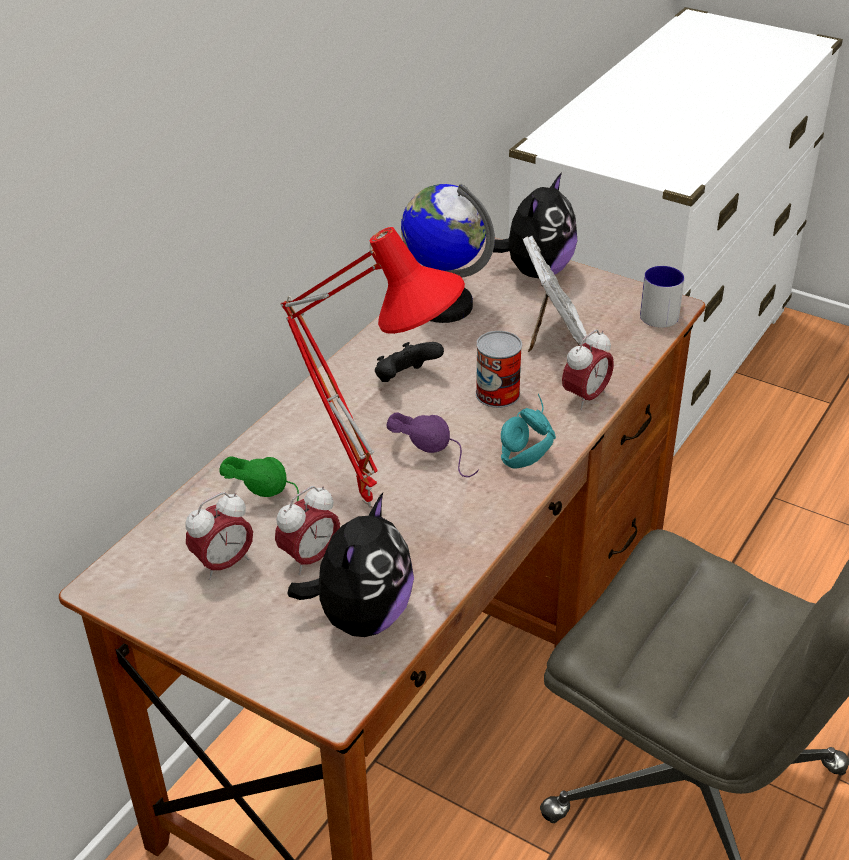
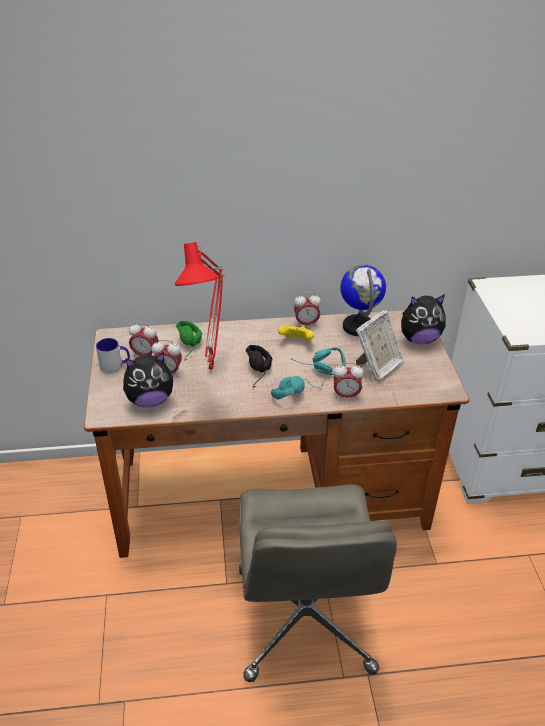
camera: 50 degrees right, 0 degrees up
(373, 348) = (306, 324): none -> alarm clock
(405, 379) = (296, 342): black game controller -> yellow game controller
(439, 452) = (261, 373): purple headphones -> black headphones
(497, 394) = (317, 370): can -> turquoise headphones
(663, 312) = (440, 390): mug -> mug (115, 365)

